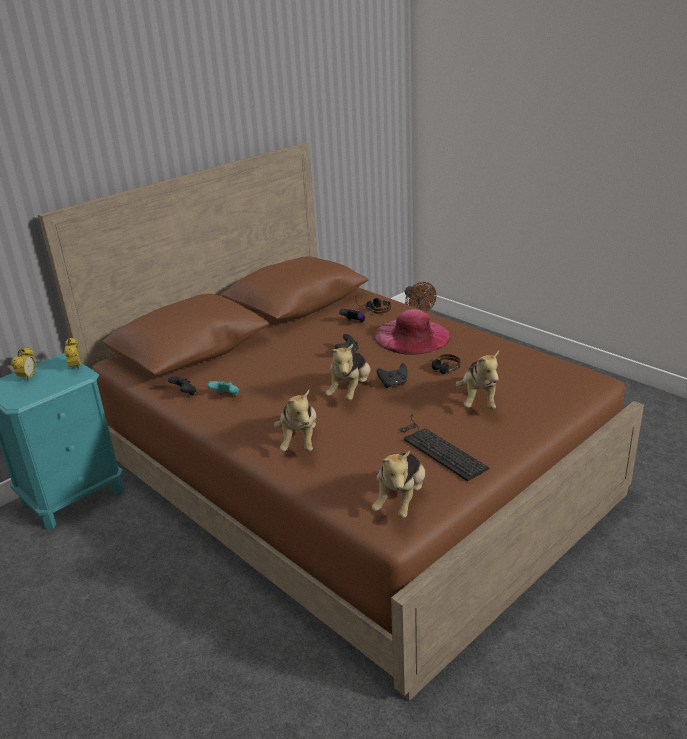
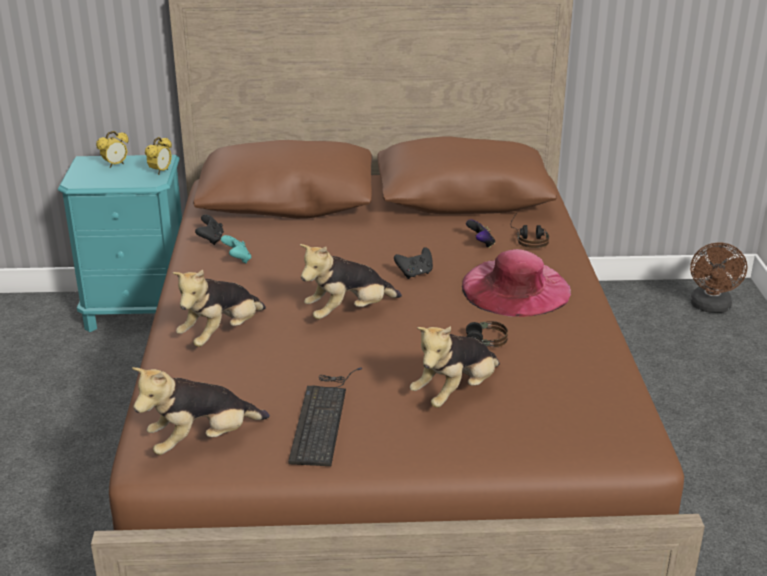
camera: 40 degrees right, 0 degrees up
(393, 384) = (402, 328): black game controller -> none

